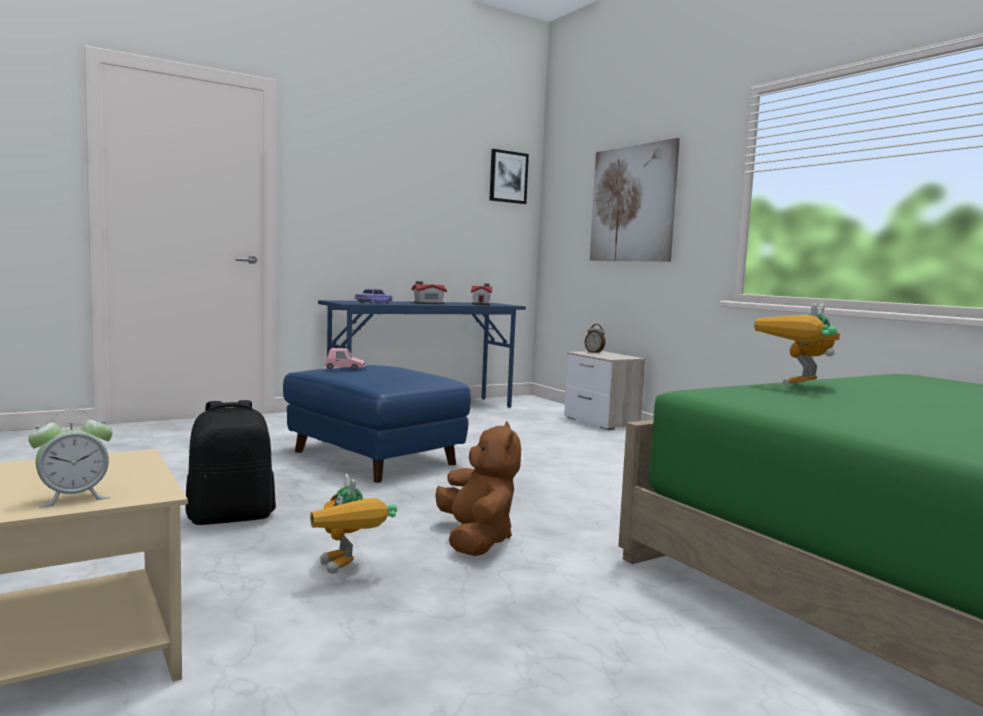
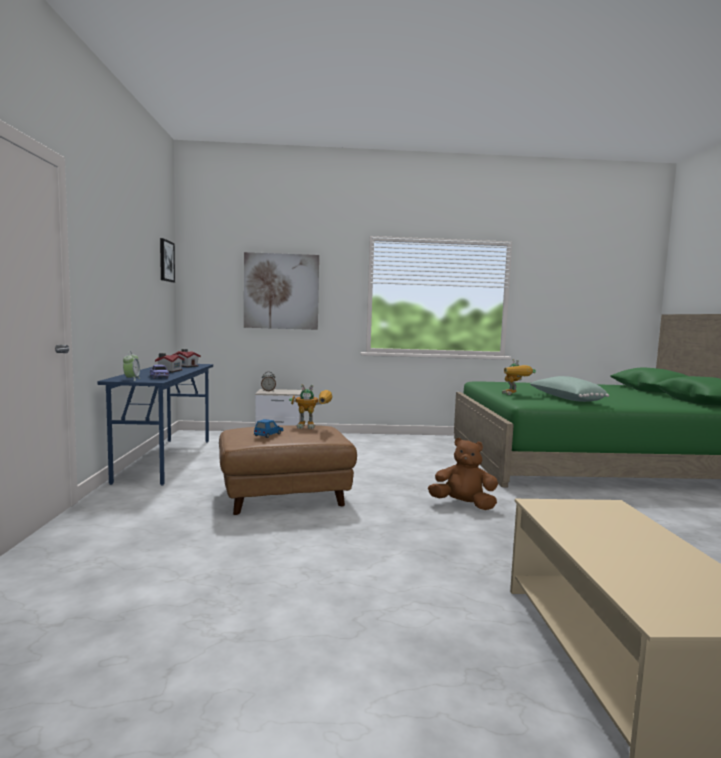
camera: 60 degrees left, 0 degrees up
(73, 498) = (627, 518): alarm clock -> alarm clock (132, 379)
(231, 517) = (380, 554): black backpack -> none
(345, 368) = (268, 434): pink toy car -> blue toy car
(349, 570) = (492, 537): toy robot -> toy robot (313, 427)
(375, 457) = (285, 496): blue ottoman -> brown ottoman
(869, 409) = (565, 399): none -> green pillow

